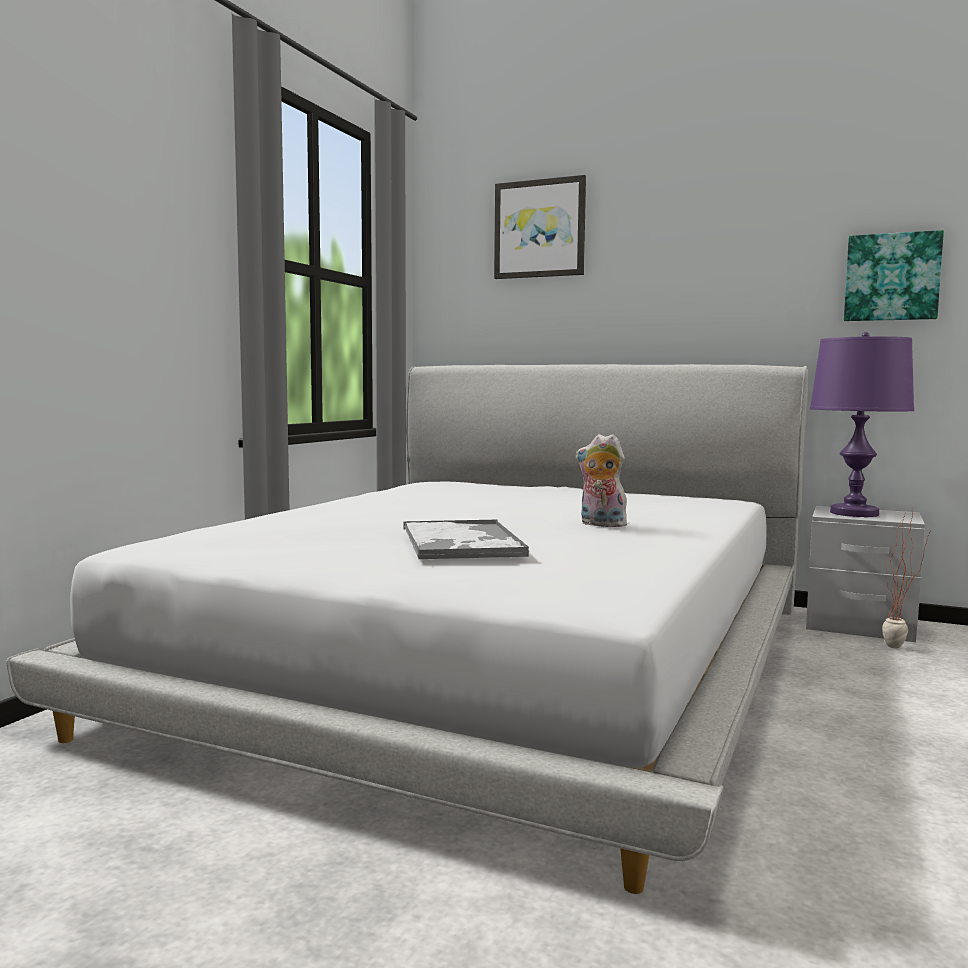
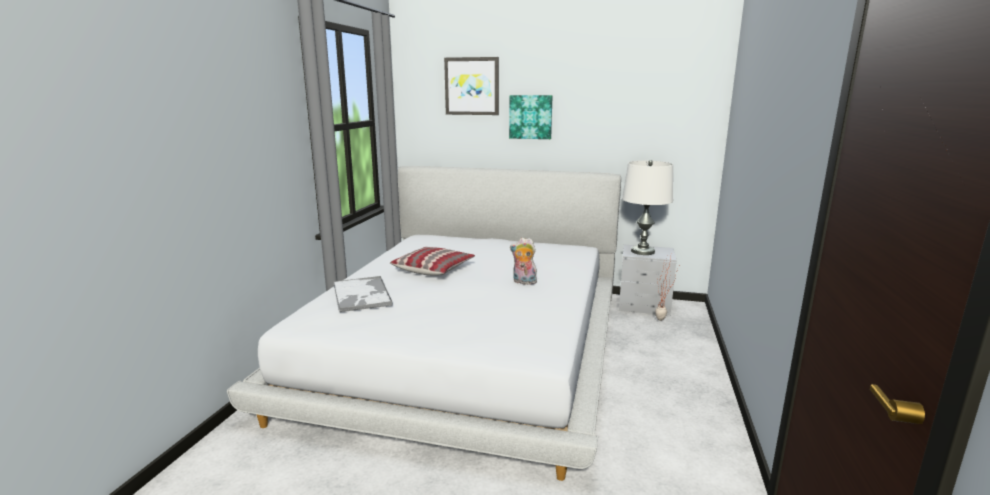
camera: 10 degrees left, 10 degrees up
(438, 507) = (433, 269): none -> pillow
(461, 542) = (461, 308): tray -> tray (361, 295)
(854, 513) = (642, 251): purple table lamp -> white table lamp
(892, 277) = (664, 126): picture -> picture (530, 117)

